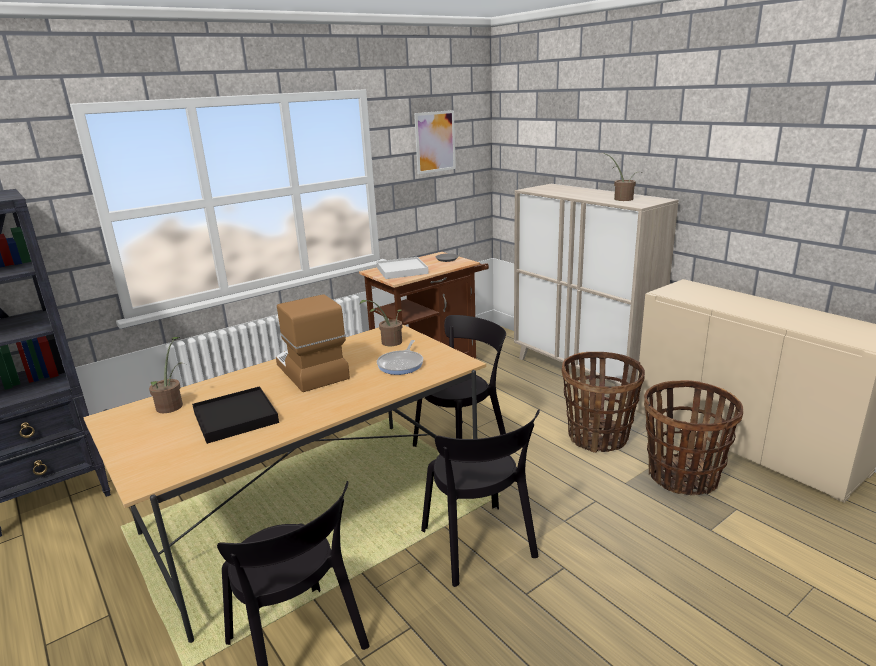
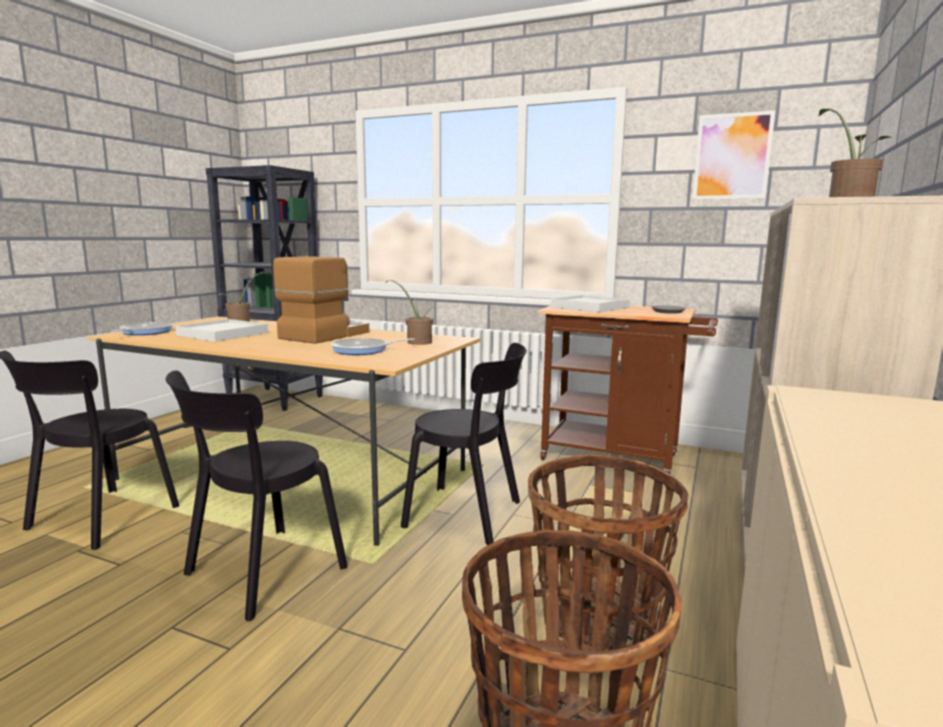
camera: 60 degrees right, 10 degrees down
(151, 464) = (144, 332): none -> frying pan
(235, 417) = (223, 334): black tray -> white tray

